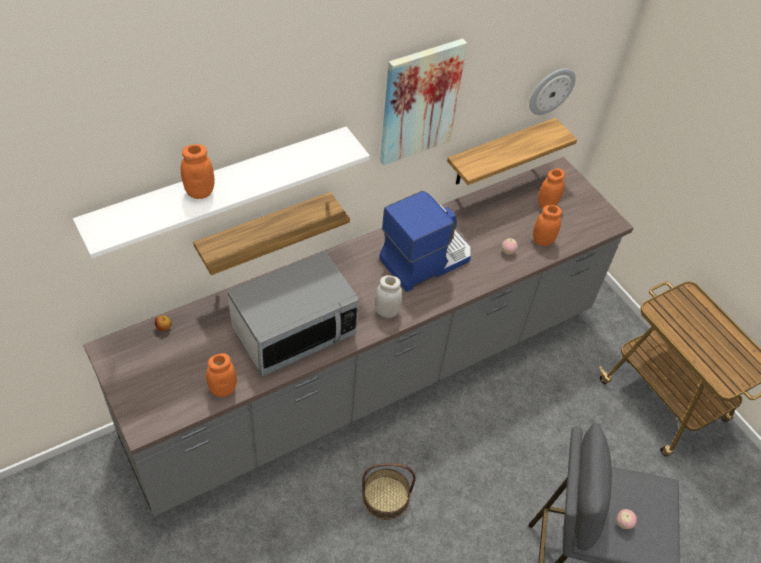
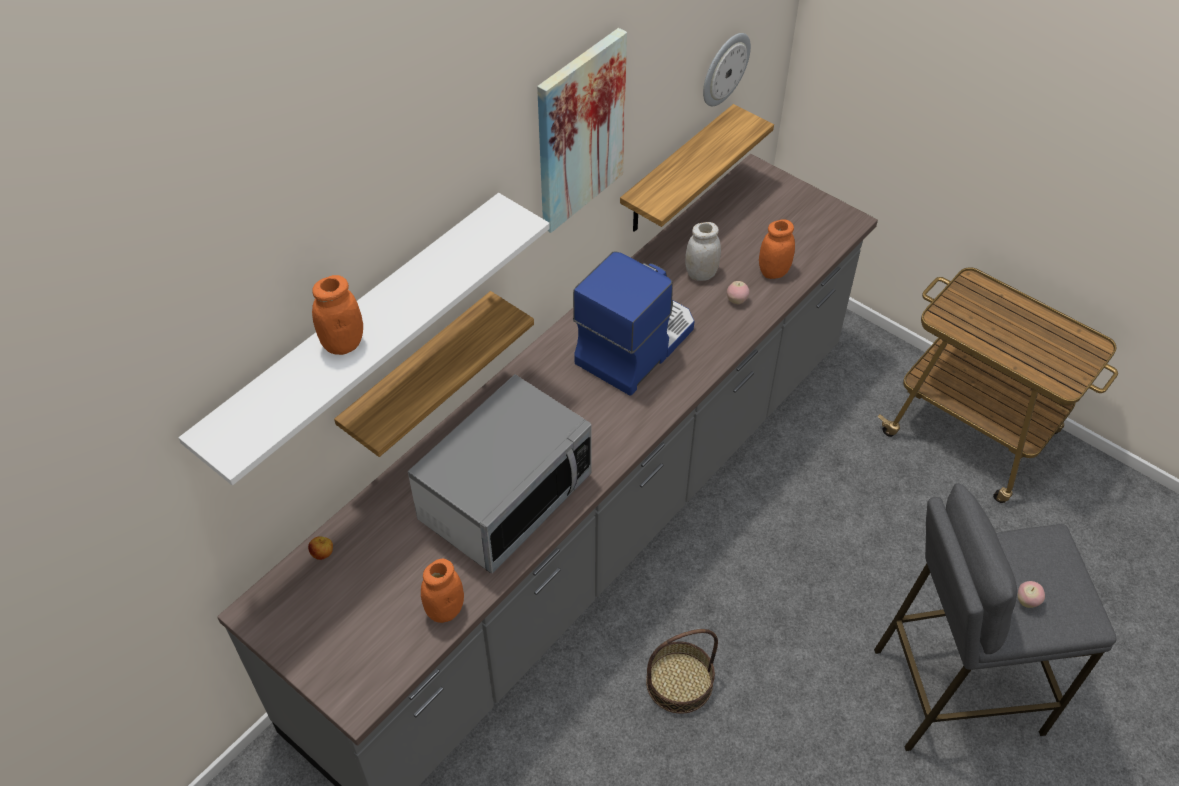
camera: 15 degrees left, 0 degrees up
(386, 311) = (616, 430): white jar -> white jar (701, 274)
(547, 204) = (758, 223): orange jar -> none

